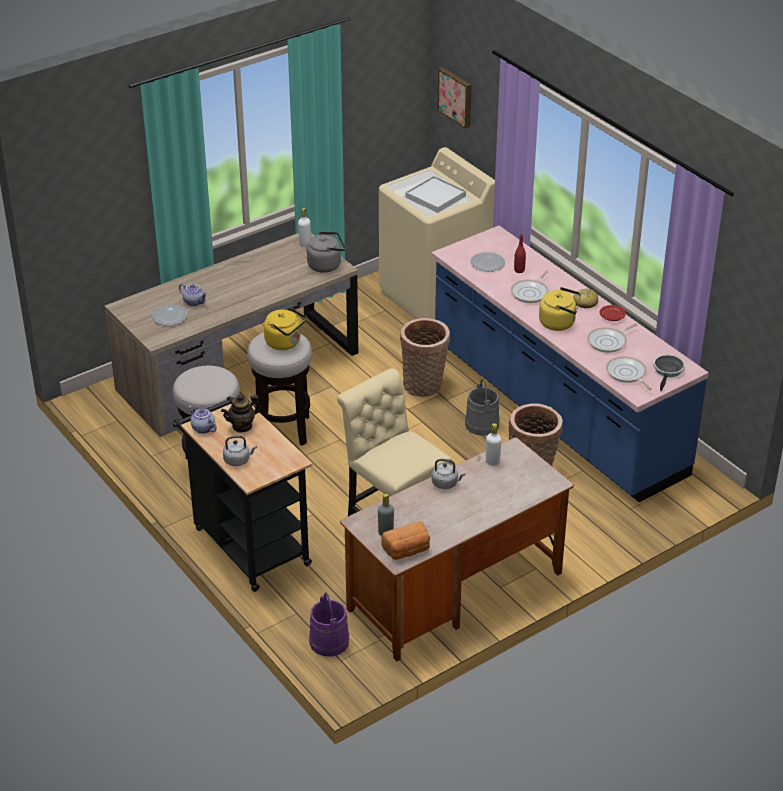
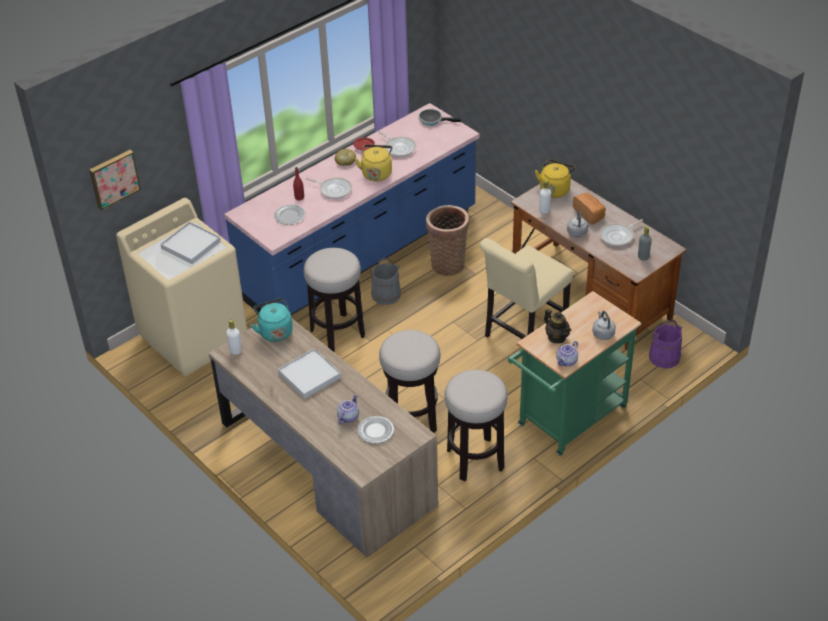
camera: 95 degrees left, 5 degrees up
(247, 542) = (567, 421): black cart -> green cart
(257, 283) = (309, 375): none -> white tray
(285, 343) = (407, 343): yellow kettle -> yellow kettle (555, 189)
(326, 265) = (274, 331): grey kettle -> turquoise kettle
(407, 550) = (658, 245): bread -> bread (589, 214)
(424, 387) = (337, 333): basket -> stool
(627, 374) = (440, 138): frying pan -> frying pan (618, 236)

